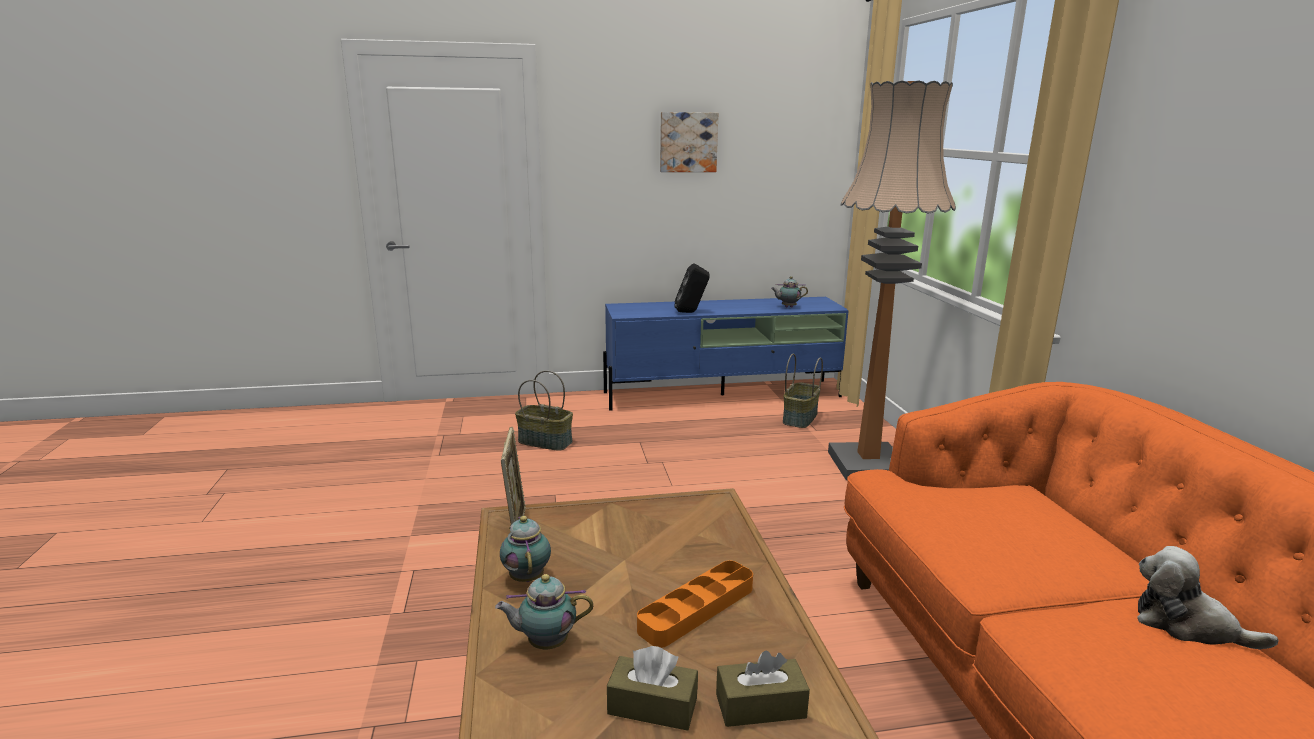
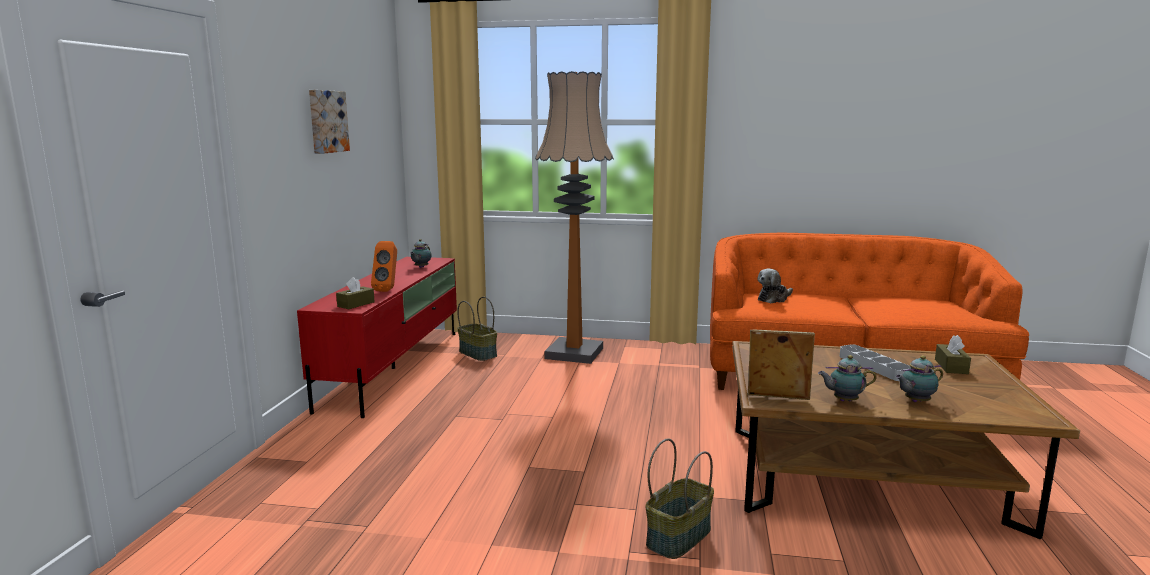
camera: 70 degrees left, 5 degrees down
(545, 643) = (915, 401): teapot -> teapot turned 60 degrees clockwise
(546, 441) = (404, 458): basket -> basket (678, 536)
(652, 706) = (960, 385): brown tissue box -> brown tissue box (356, 304)
(691, 312) = (388, 290): black speaker -> orange speaker
(697, 608) = (874, 366): orange tray -> grey tray
(724, 394) = (394, 367): blue tv stand -> red tv stand
(1187, 626) = (879, 299): plush toy -> plush toy (773, 299)

